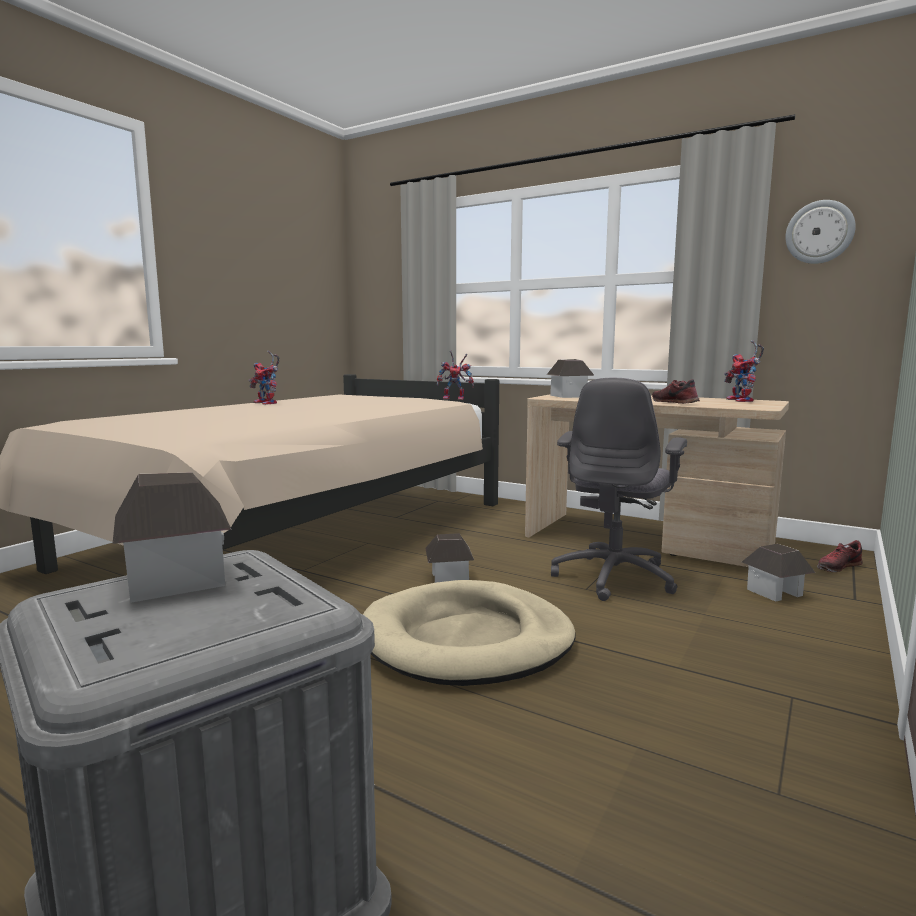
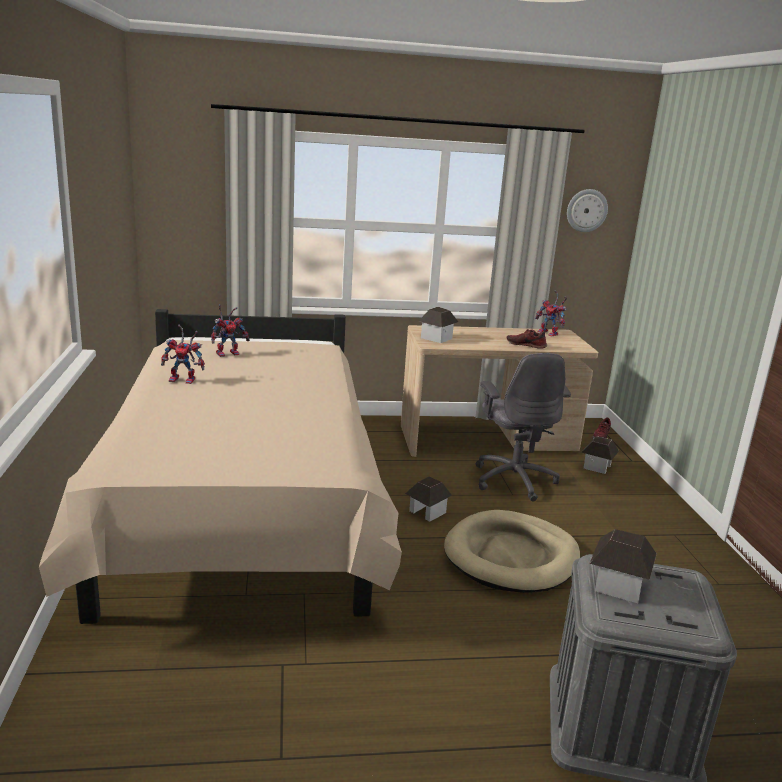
camera: 40 degrees left, 10 degrees up
(455, 399) = (318, 339): toy robot -> toy robot (228, 353)

